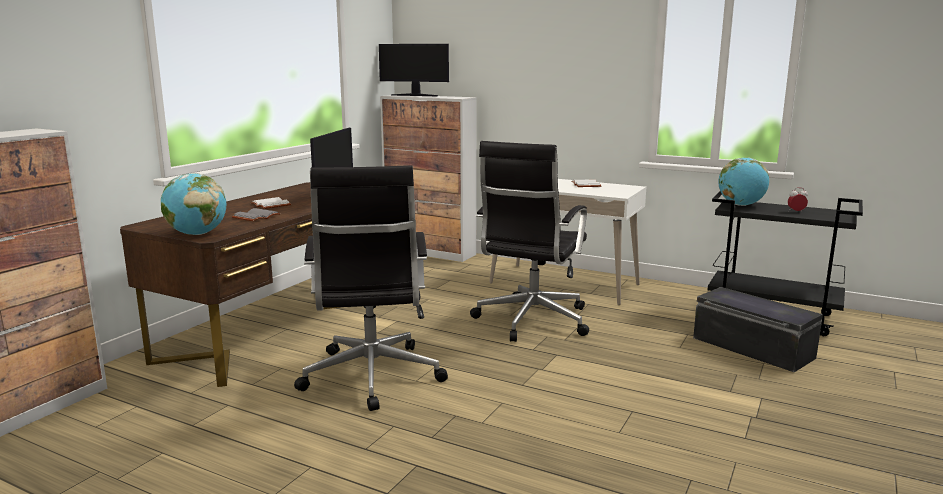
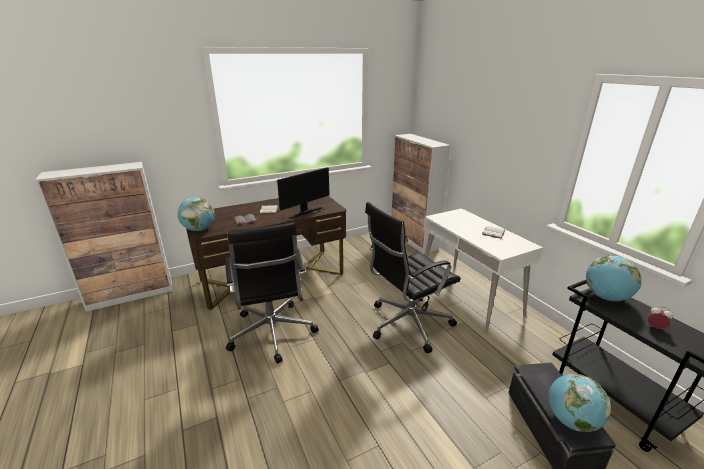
camera: 35 degrees right, 10 degrees up
(371, 378) = (272, 334): black office chair -> black office chair turned 45 degrees counterclockwise
(415, 95) = (415, 137): monitor -> none
(780, 312) = (571, 420): none -> globe

